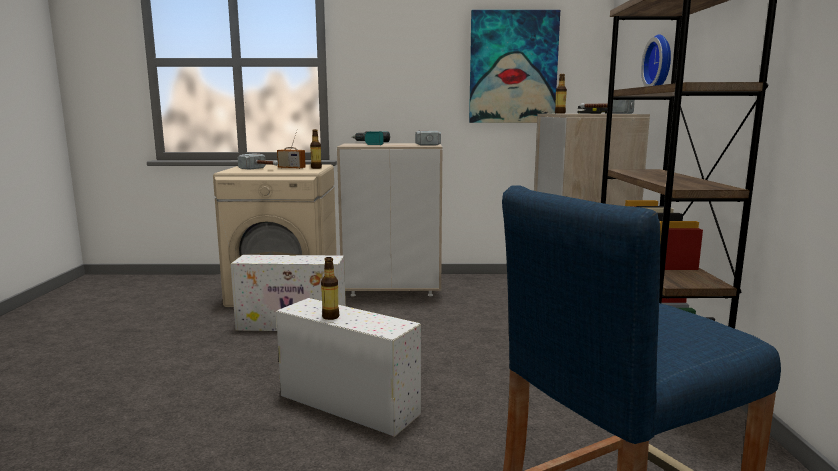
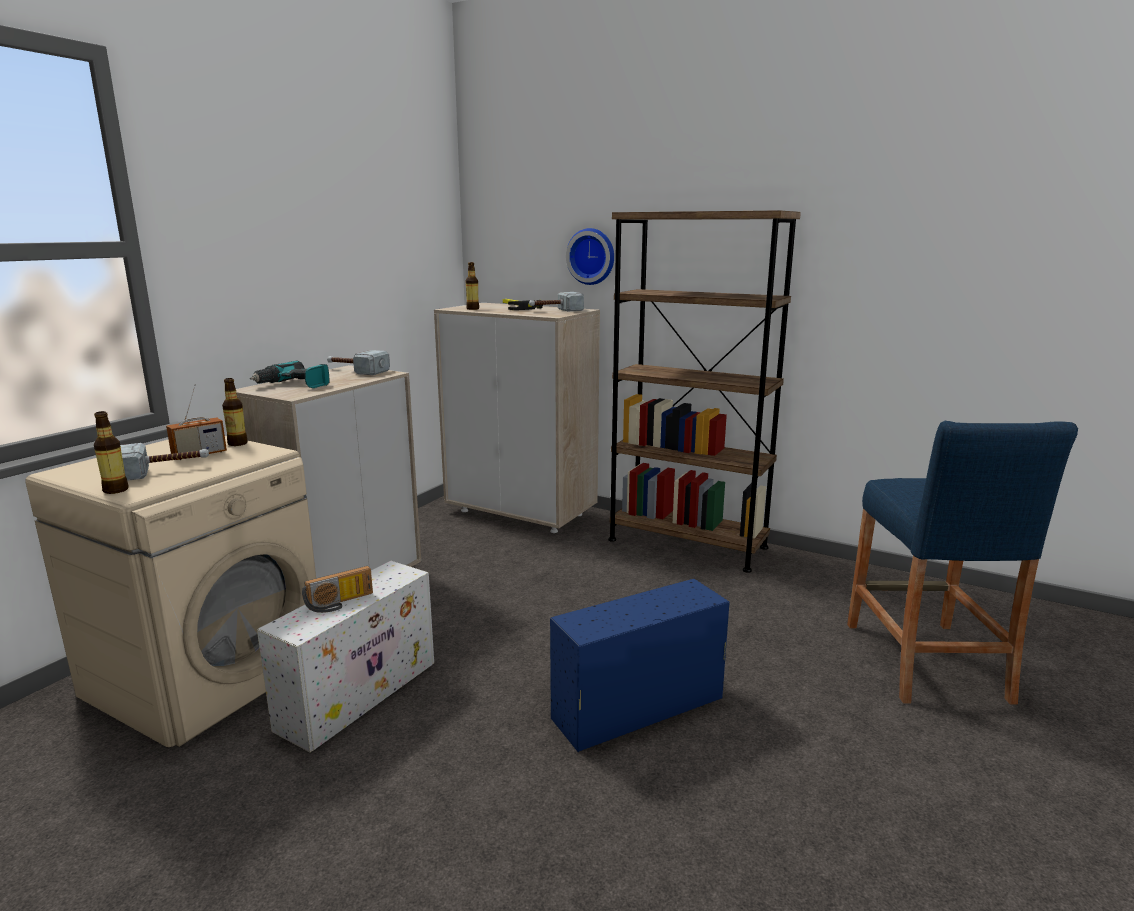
camera: 60 degrees left, 5 degrees up
(280, 259) = (340, 603): none -> radio
(330, 317) = (636, 617): bottle -> bottle (115, 490)
(346, 404) = (636, 709): white storage box -> blue storage box
(513, 67) = (384, 250): picture -> none

